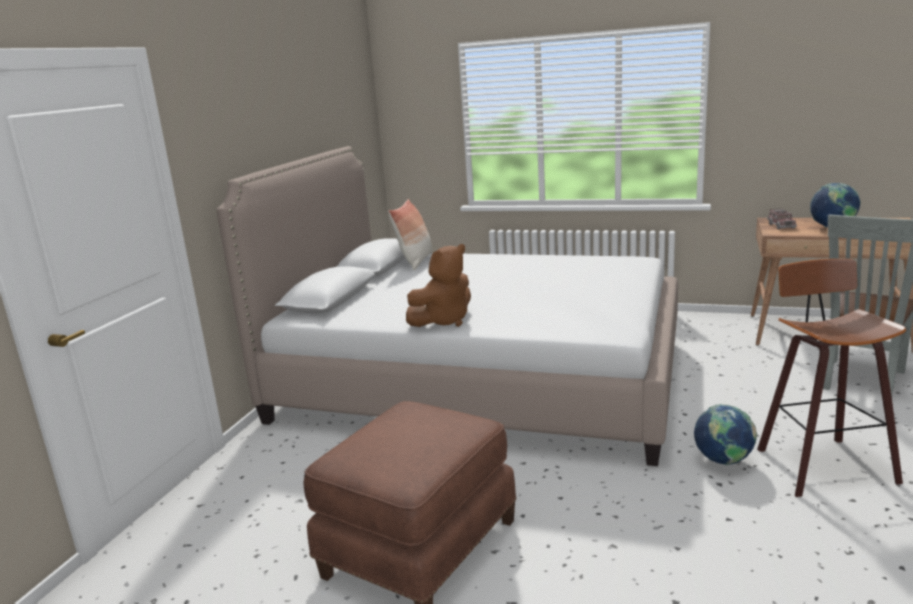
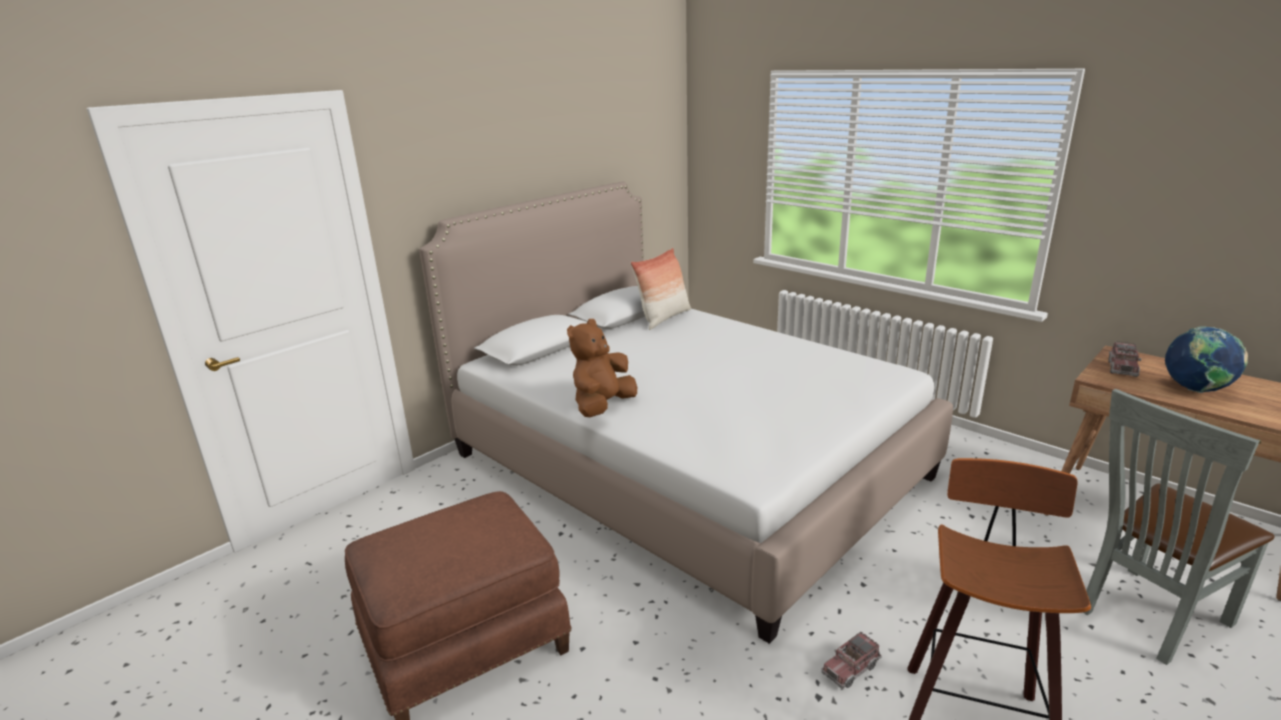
camera: 25 degrees right, 5 degrees up
(443, 321) = (602, 407): brown plush toy -> brown plush toy turned 135 degrees clockwise
(723, 461) = (850, 668): globe -> toy truck

